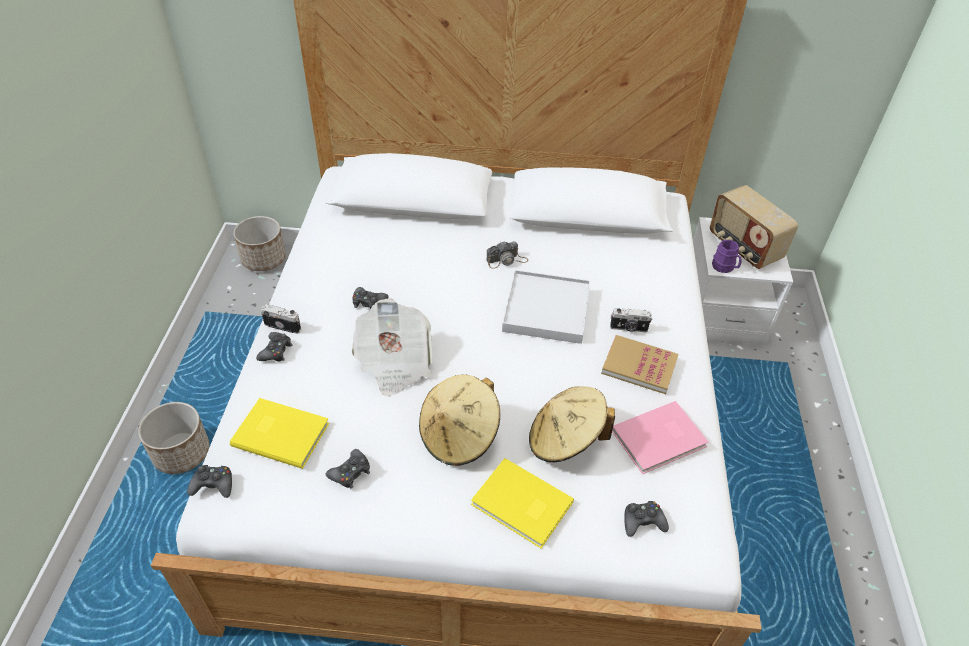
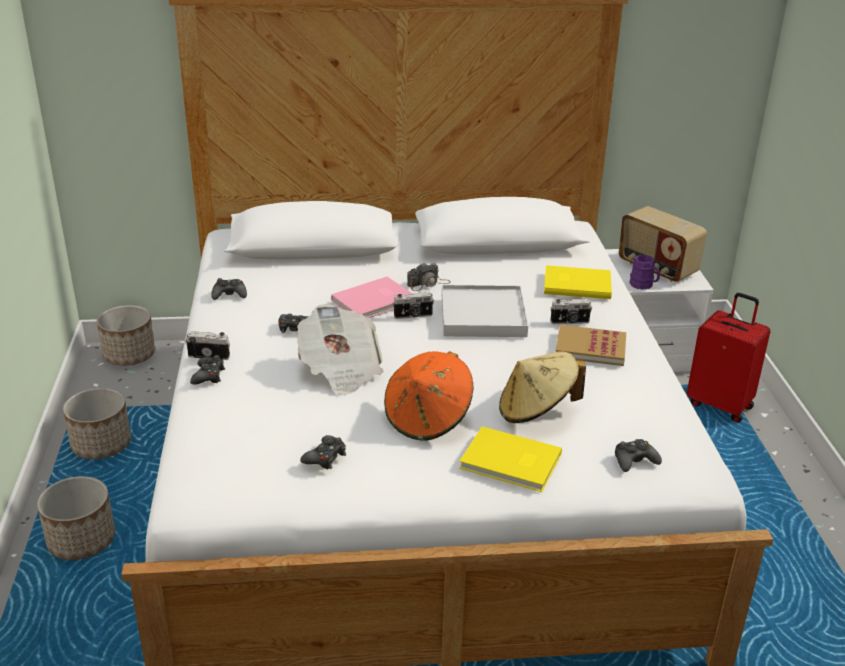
camera: 10 degrees left, 15 degrees down
(213, 485) = (179, 485): black game controller -> black game controller (229, 294)
(219, 353) = (101, 444): none -> planter
(280, 432) = (239, 435): yellow book -> yellow book (576, 284)
(459, 436) = (428, 419): beige hat -> orange hat
(481, 301) = (413, 316): none -> camera
(660, 439) = (630, 399): pink book -> pink book (375, 301)
(777, 387) = (720, 405): none -> red suitcase

